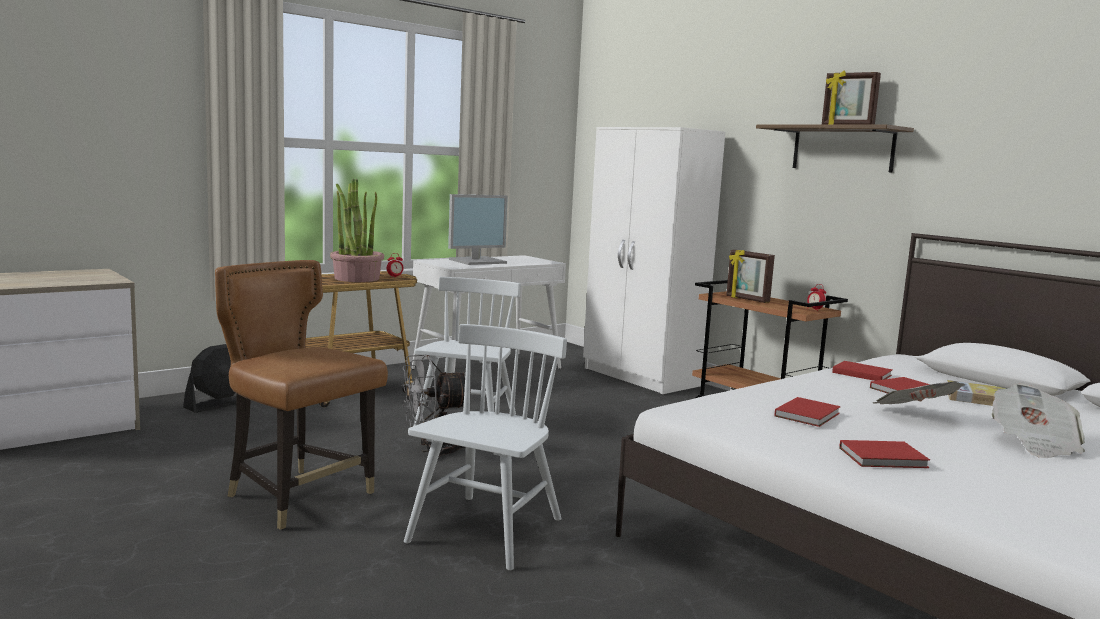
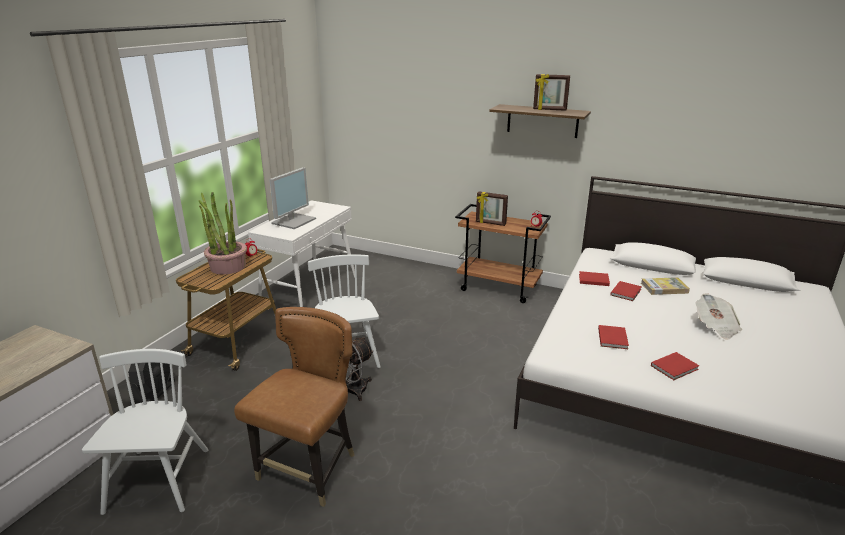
camera: 25 degrees left, 15 degrees up
(298, 496) = (309, 469): brown chair -> brown chair turned 105 degrees clockwise
(486, 531) = (446, 454): white chair -> white chair (158, 480)
(641, 377) = (410, 271): white wardrobe -> none
(914, 415) = (651, 318): newspaper -> none

